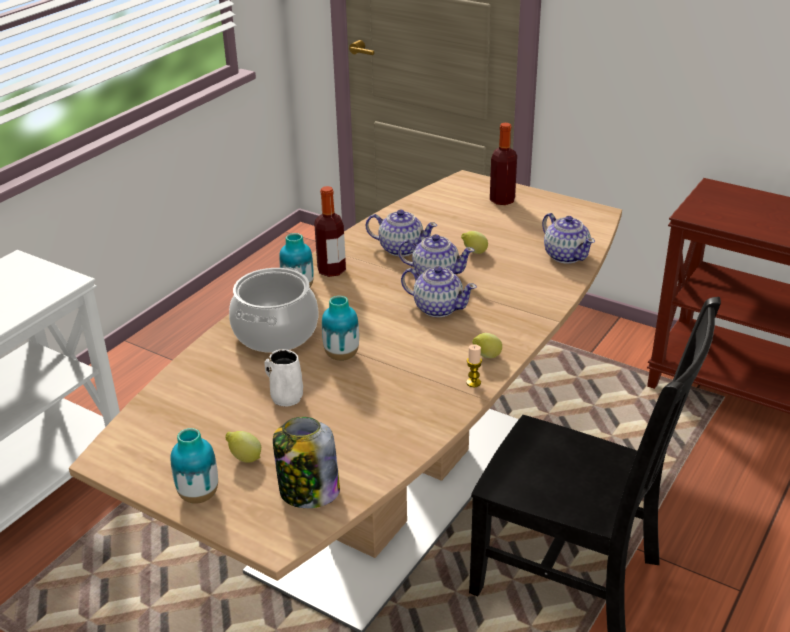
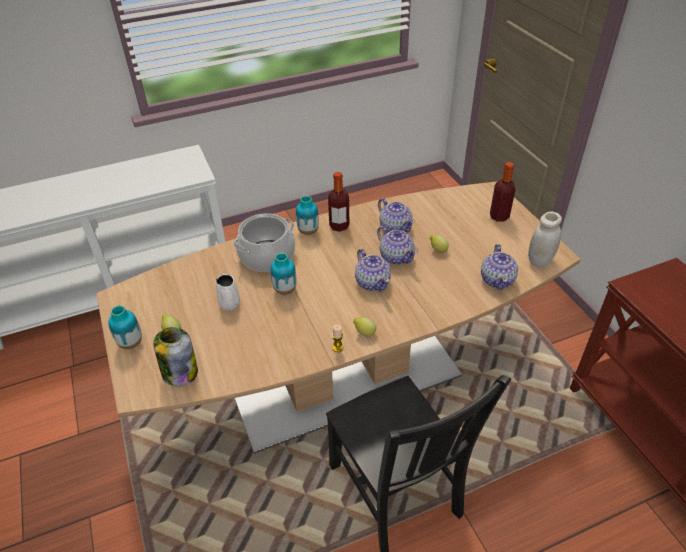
camera: 35 degrees right, 10 degrees up
(587, 224) = (539, 261): none -> white jar

